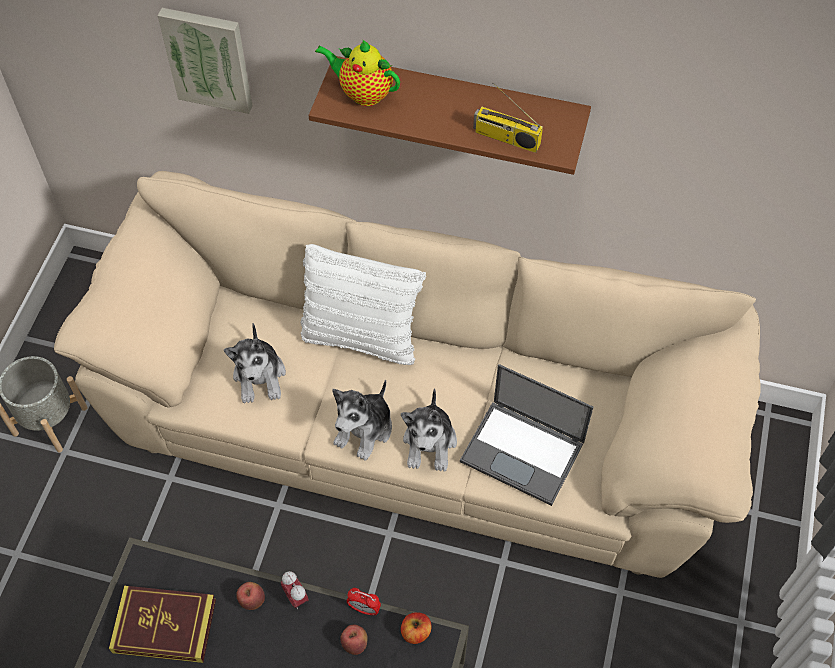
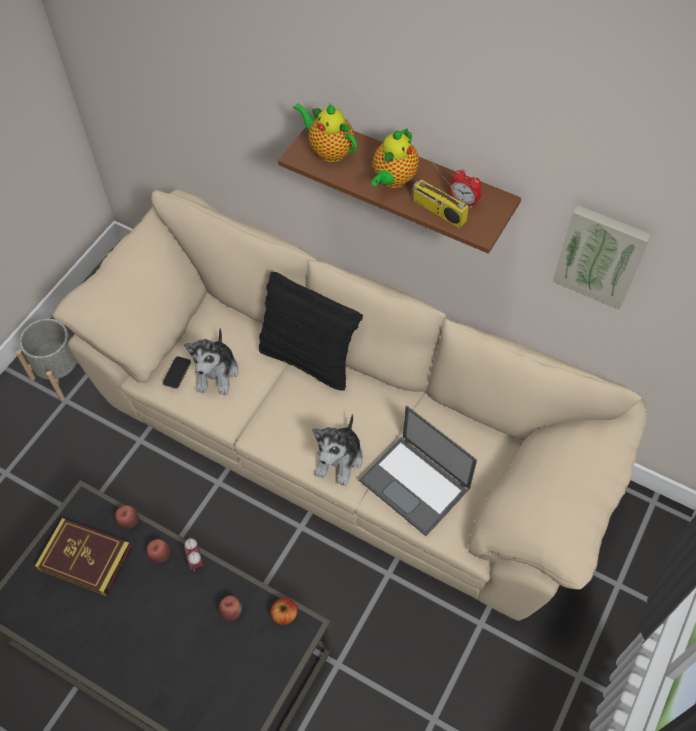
camera: 15 degrees right, 0 degrees up
(203, 571) = (129, 521): none -> apple
(208, 58) = (219, 101): picture -> picture (601, 255)
(213, 386) = (177, 373): none -> phone
(363, 337) = (309, 359): white pillow -> black pillow
(364, 608) = (248, 584): alarm clock -> alarm clock (463, 201)
(365, 429) = (289, 436): plush toy -> none
(445, 113) = (393, 180): none -> teapot

